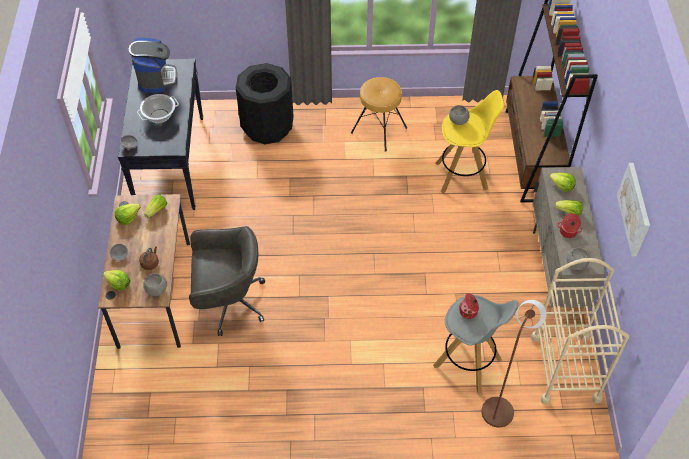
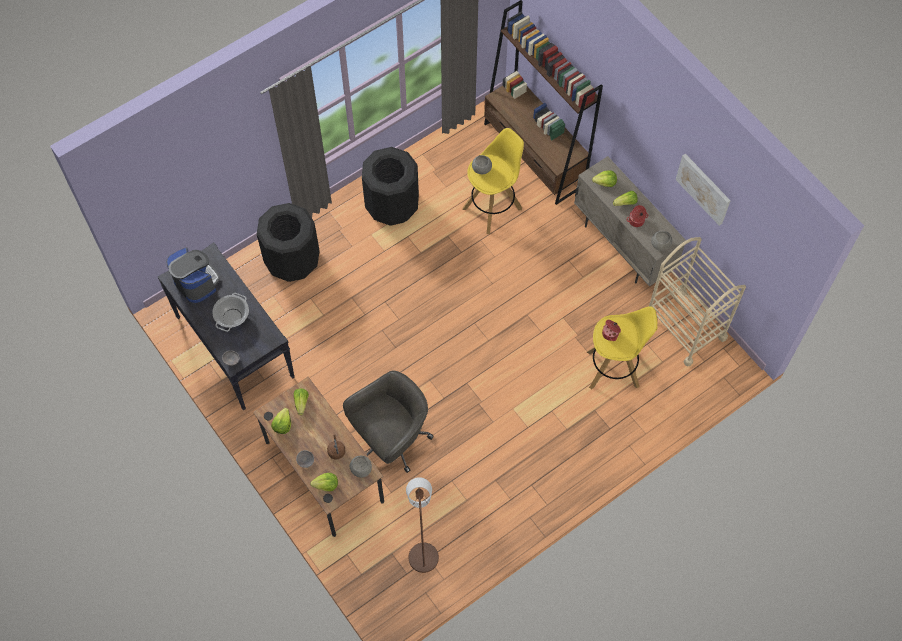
camera: 35 degrees left, 10 degrees up
(379, 130) = (392, 205): brown stool -> black trash can
(468, 363) = (613, 369): grey stool -> yellow stool
(500, 407) = (660, 389): brown floor lamp -> brown floor lamp (423, 551)

